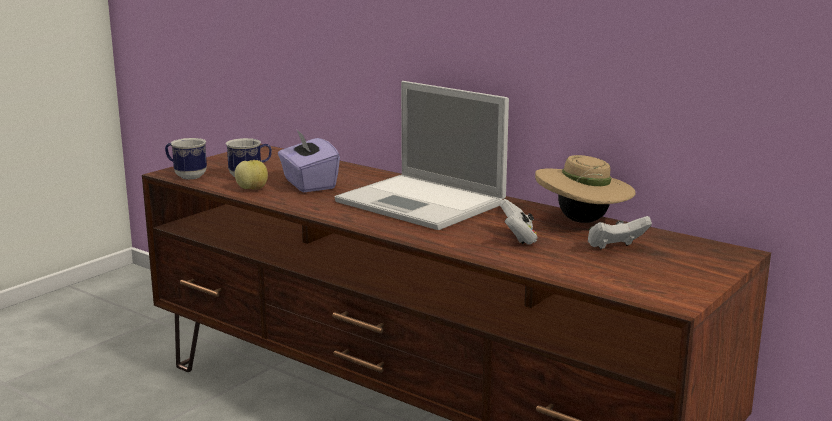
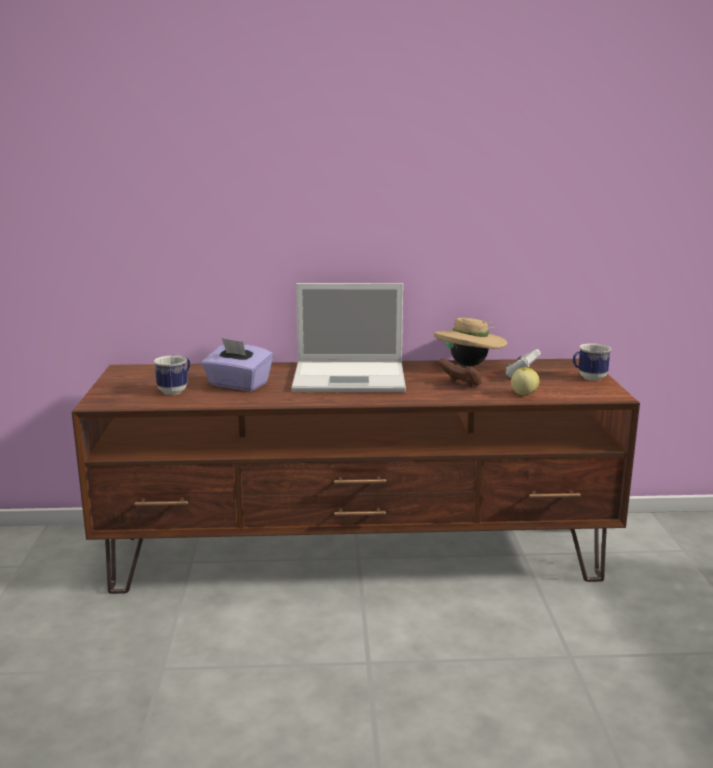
camera: 40 degrees left, 0 degrees up
(186, 176) = (119, 403): mug -> mug (588, 378)
(252, 189) = (203, 399): apple -> apple (523, 394)
(518, 238) = (461, 384): white game controller -> brown game controller

